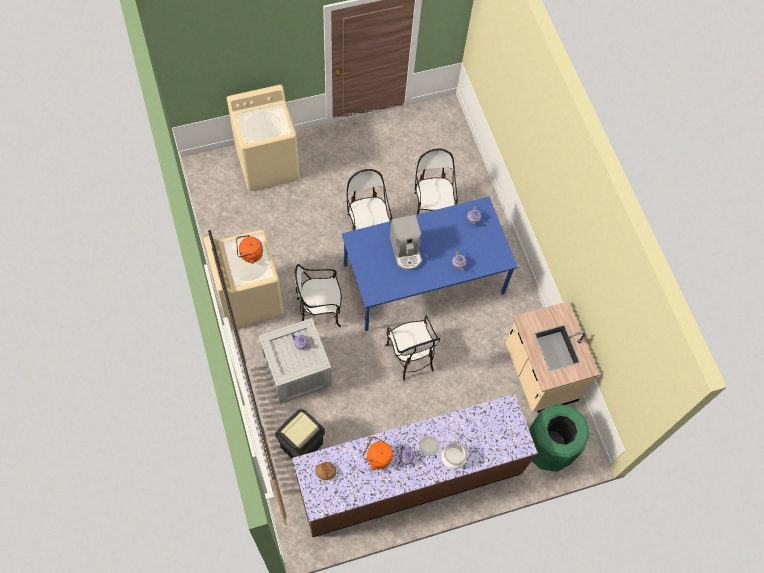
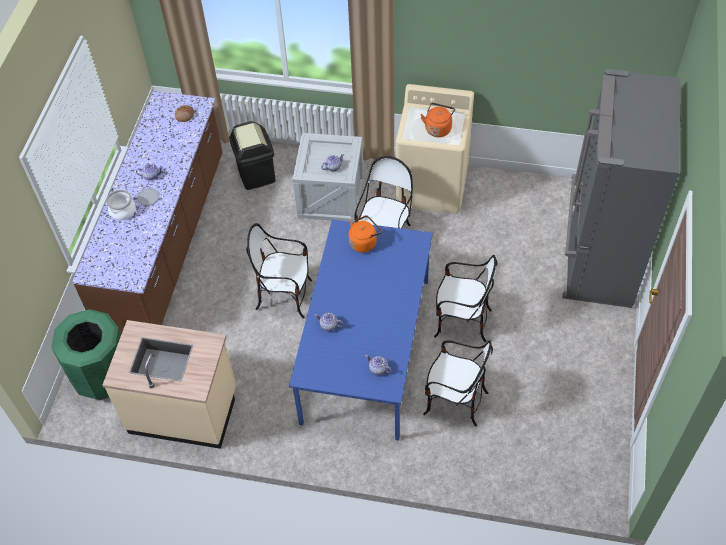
camera: 125 degrees right, 10 degrees down
(268, 164) = (597, 260): beige washing machine -> grey fridge
(377, 457) = (168, 155): orange kettle -> orange kettle (364, 242)
(406, 251) = (375, 282): coffee machine -> none

